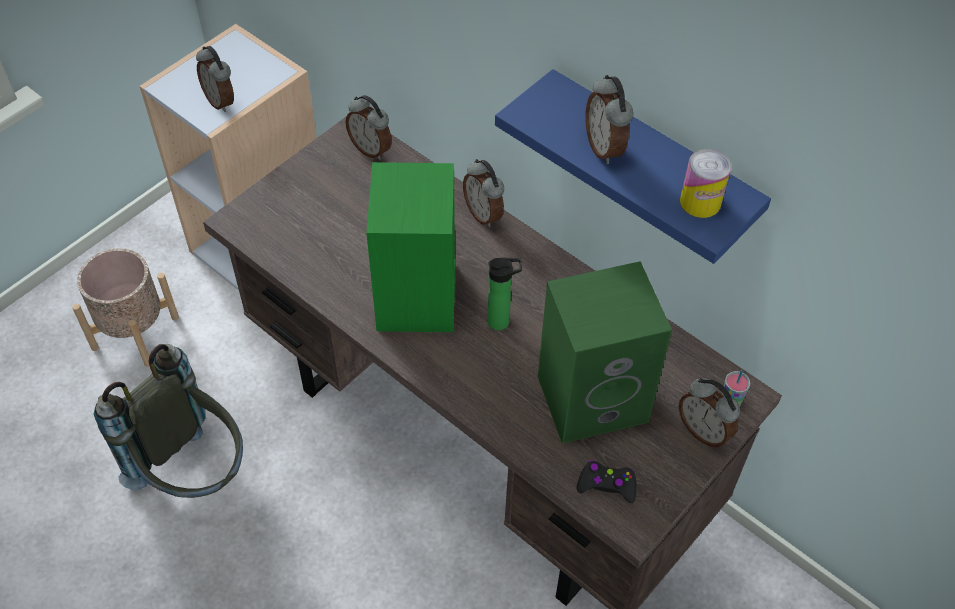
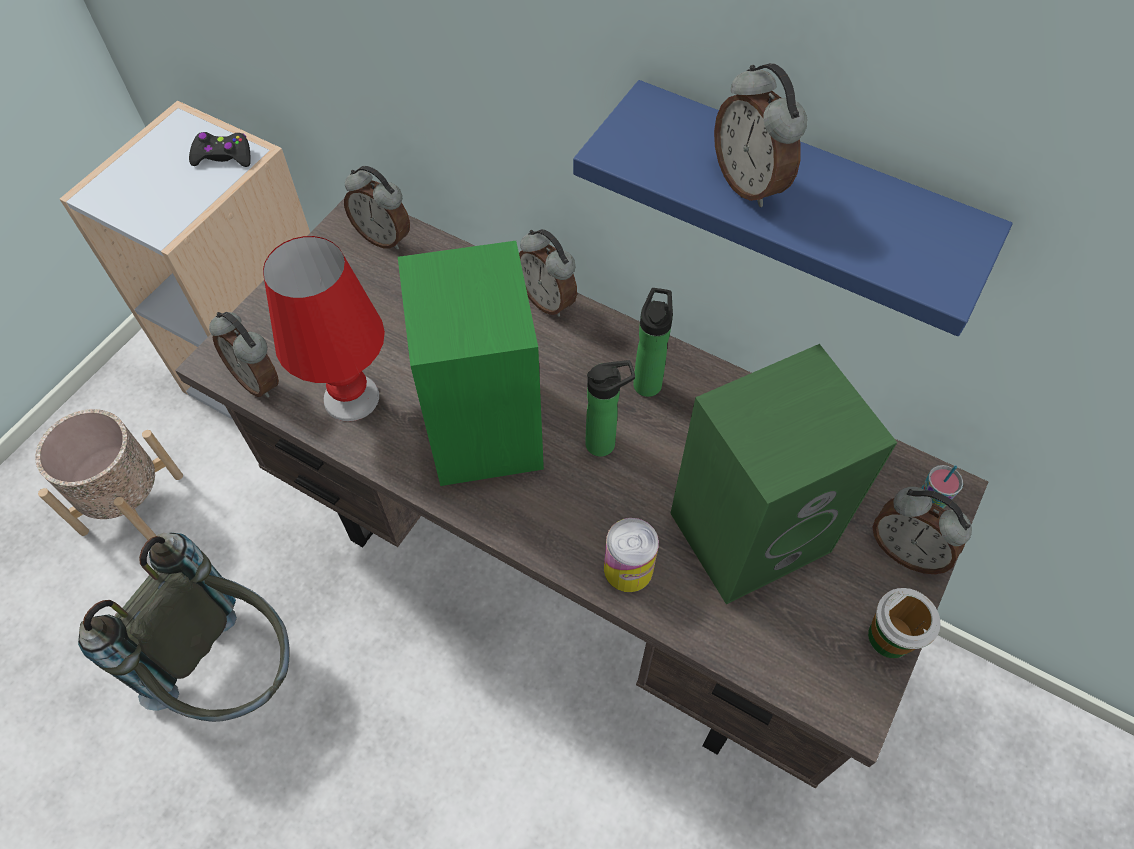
camera: 10 degrees left, 5 degrees up
(221, 101) = (173, 203): alarm clock -> alarm clock (258, 380)
(324, 260) = (351, 397): none -> red table lamp
(544, 283) = (648, 381): none -> bottle
(606, 485) = (801, 654): black game controller -> black game controller (223, 156)
(674, 485) = (890, 637): none -> cup
(700, 202) = (915, 244): can -> can (628, 568)

